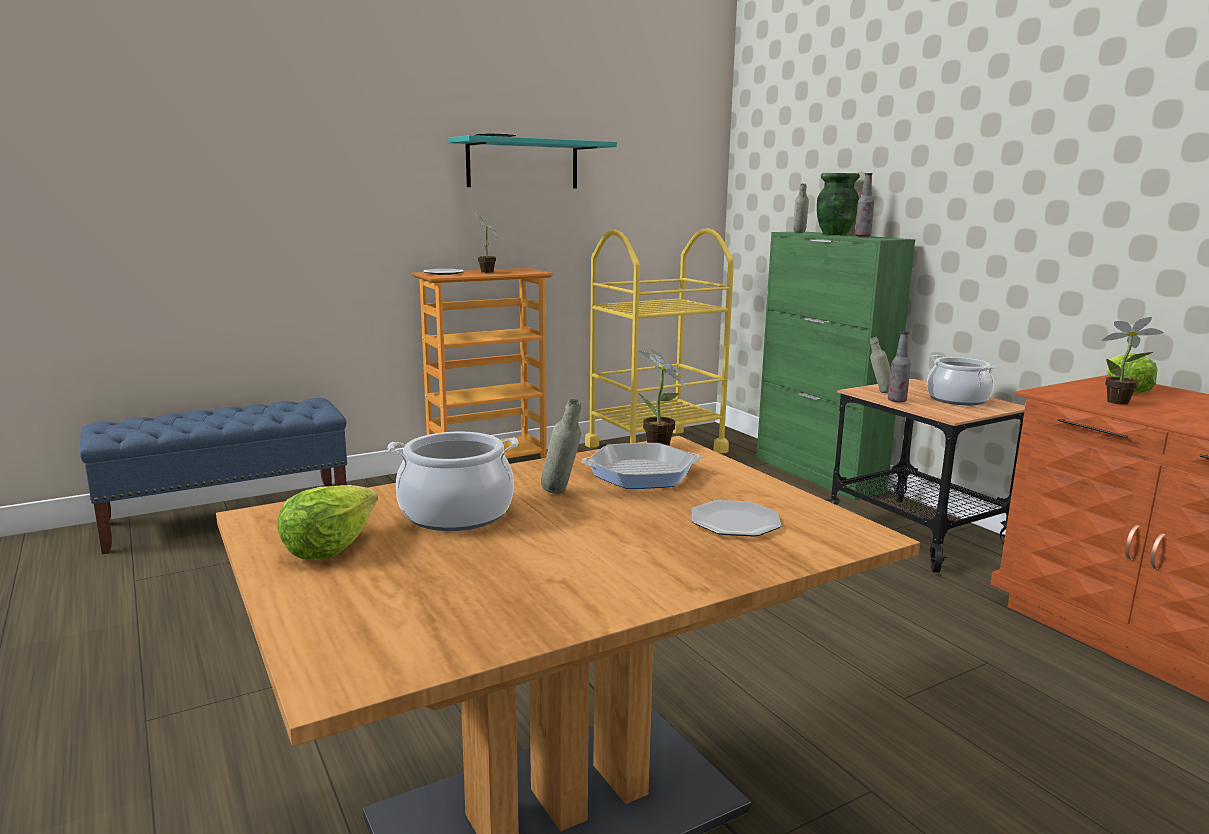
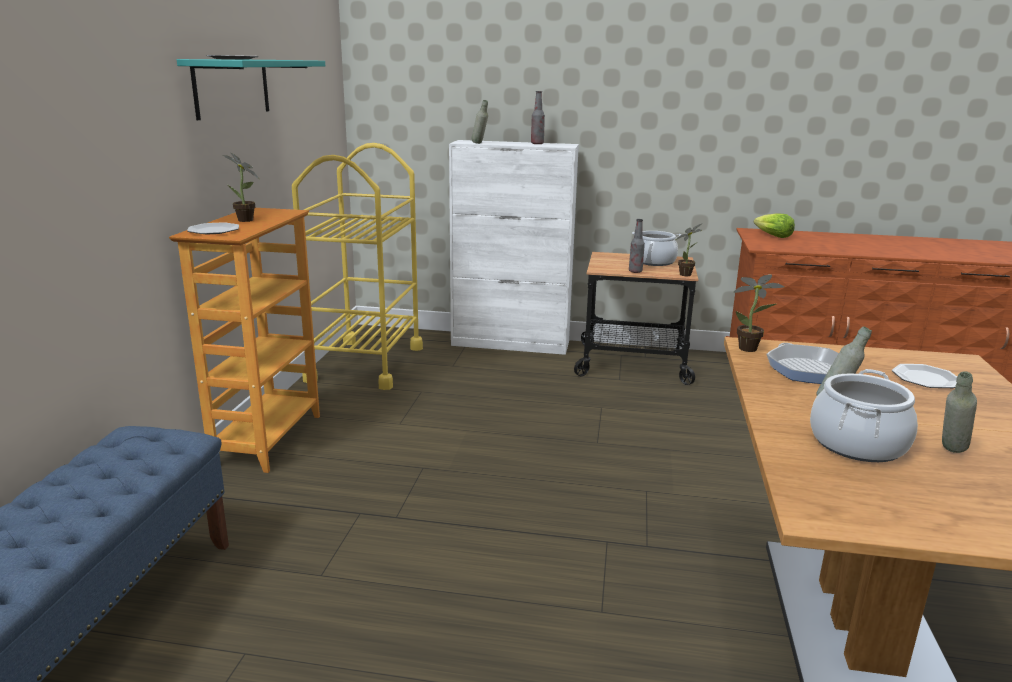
camera: 50 degrees left, 5 degrees up
(329, 546) = (908, 503): lettuce -> none
(641, 474) = (808, 370): frying pan -> frying pan turned 135 degrees clockwise
(818, 474) = (511, 344): green cabinet -> white cabinet
(834, 234) = (505, 142): green vase -> none
(879, 392) = (610, 268): grey bottle -> grey bottle (950, 453)
(1122, 402) = (798, 245): potted plant -> potted plant (687, 274)

